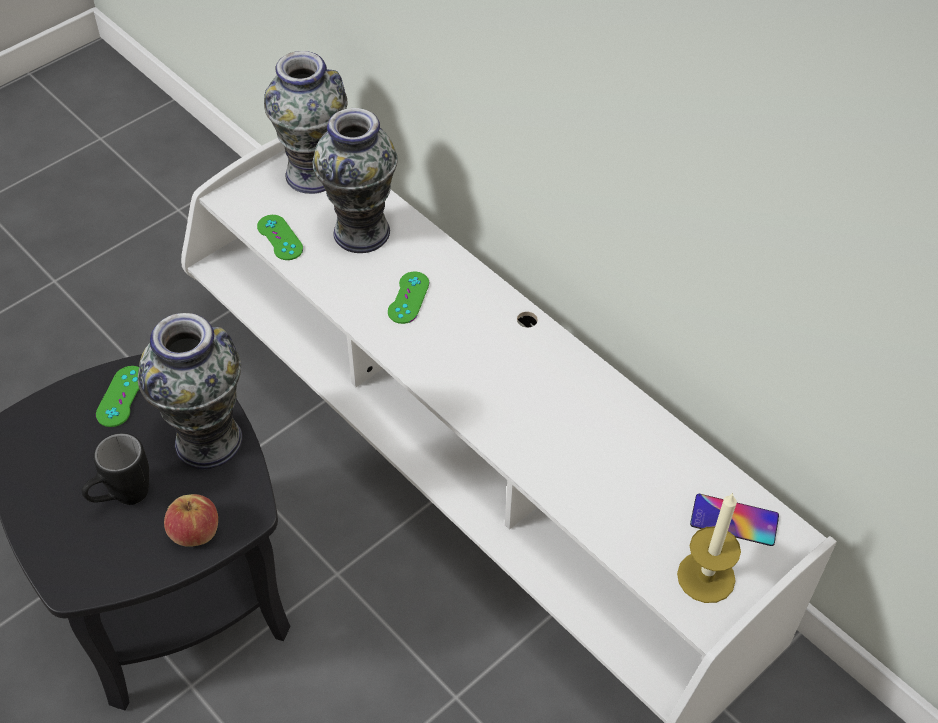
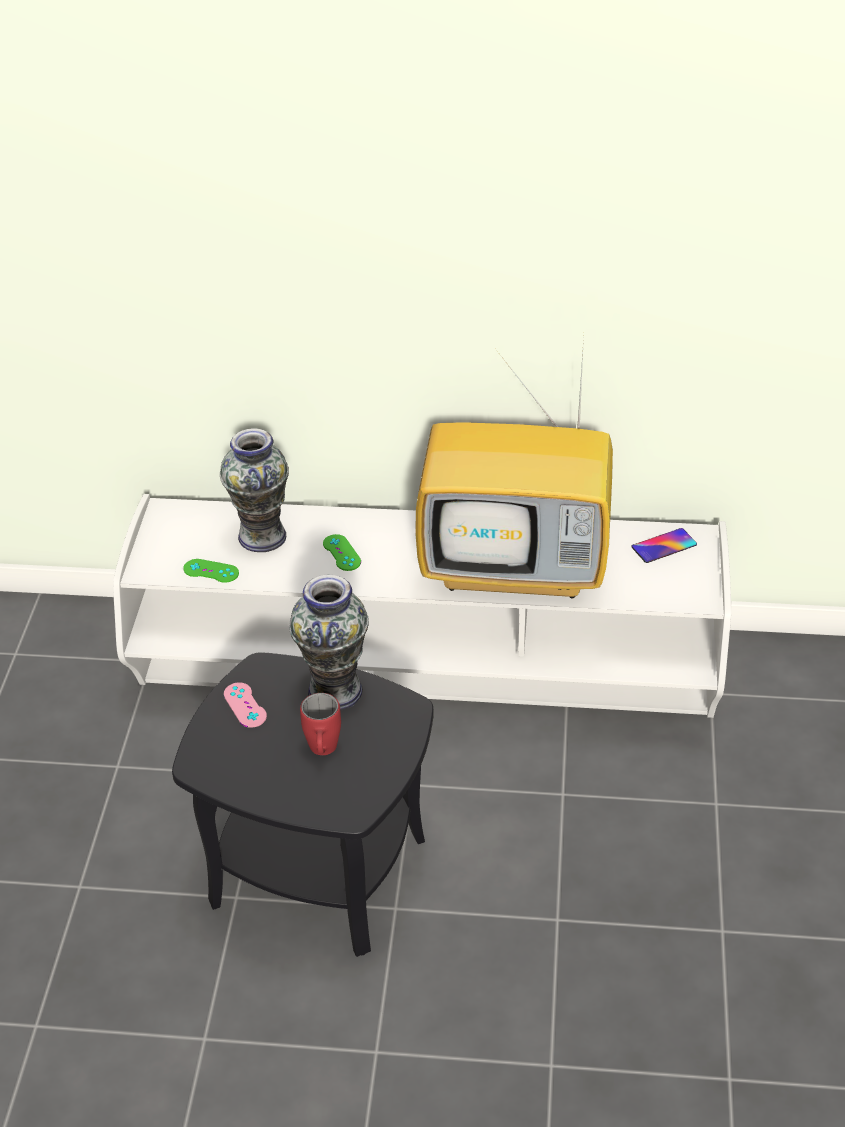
camera: 40 degrees left, 10 degrees down
(121, 396) = (245, 705): green game controller -> pink game controller
(122, 498) = (323, 752): black mug -> red mug
(194, 532) = (391, 738): apple -> none
(313, 173) = (183, 523): vase -> none
(553, 433) = (518, 567): none -> television
(706, 577) = (682, 581): candle -> none

